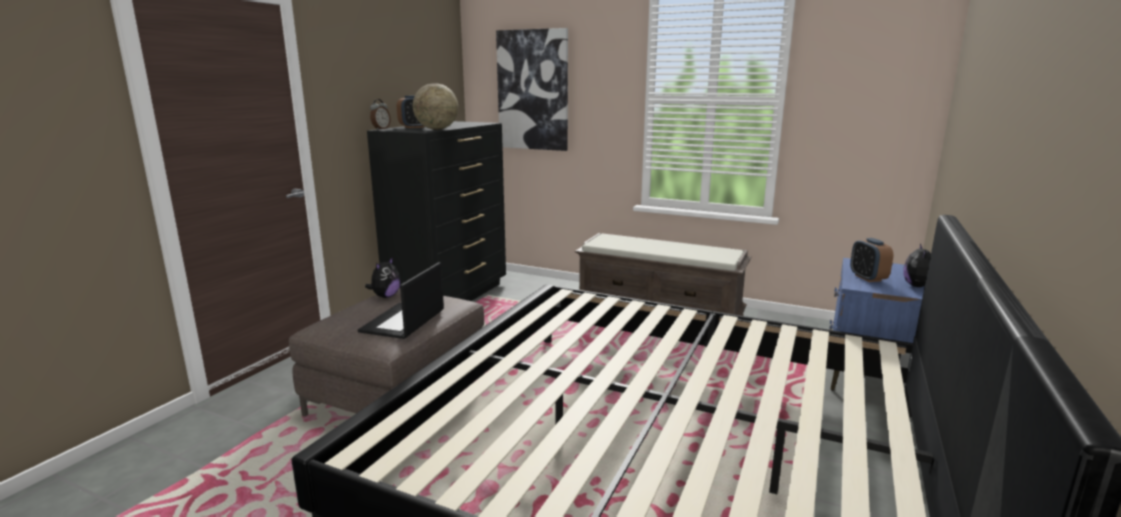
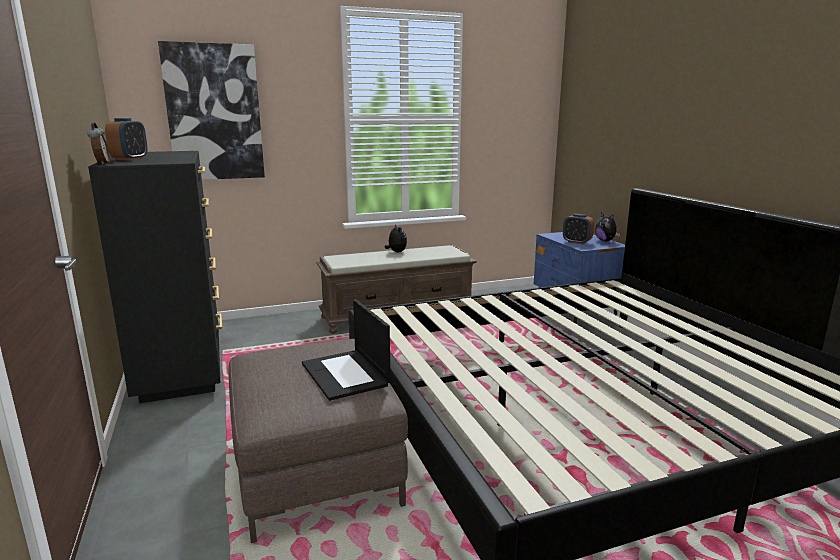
camera: 45 degrees left, 0 degrees up
(385, 296) = (262, 363): plush toy -> plush toy (396, 252)
(436, 129) = (178, 159): globe -> none

